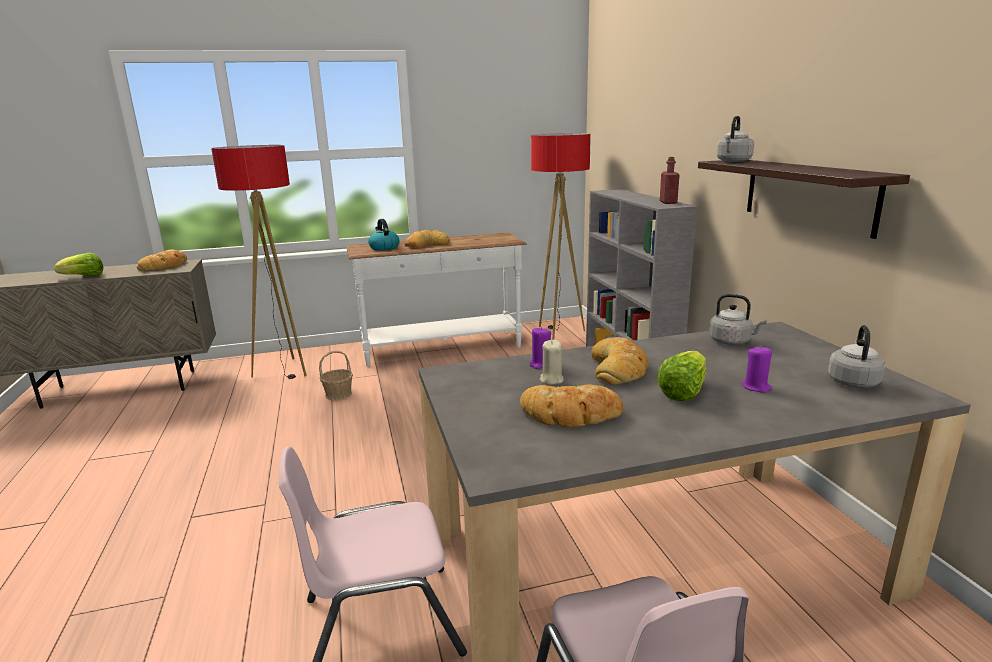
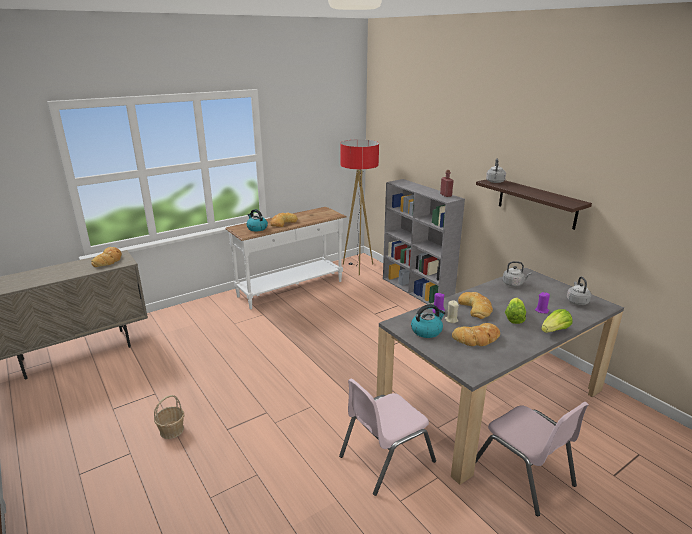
camera: 20 degrees left, 5 degrees up
(84, 277) = (56, 277): lettuce -> lettuce (555, 331)
(284, 370) = (192, 321): floor lamp -> none
(338, 394) = (249, 333): basket -> basket (172, 430)
(486, 390) = (426, 331): none -> kettle

